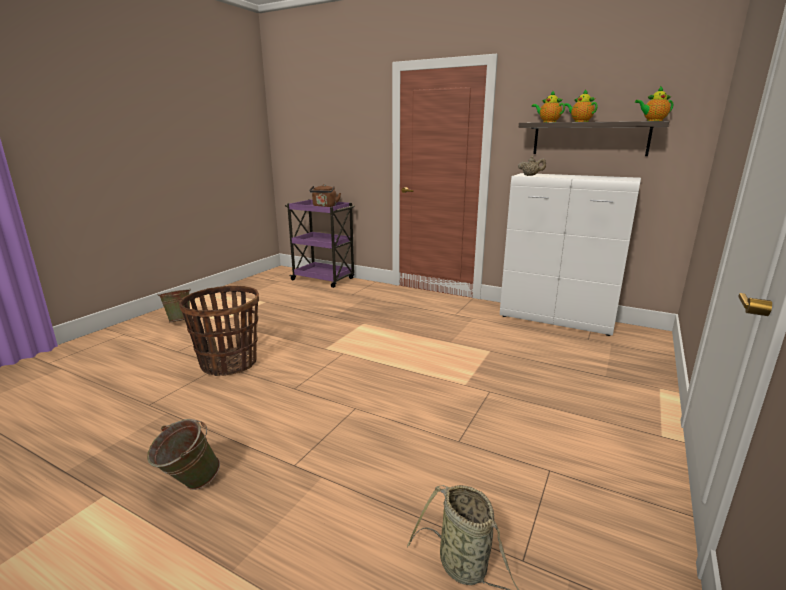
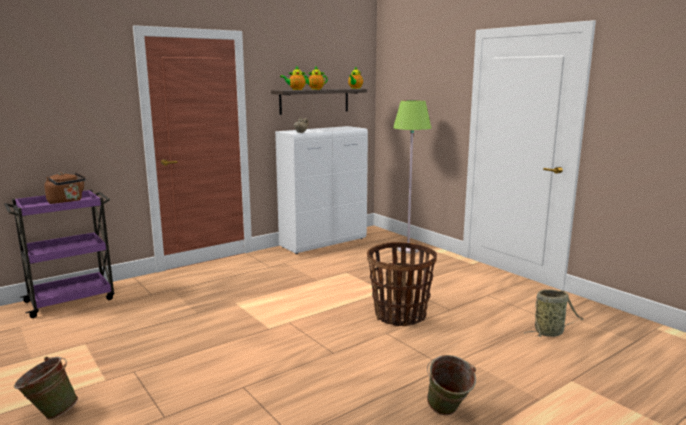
camera: 65 degrees left, 5 degrees down
(228, 363) = (243, 382): basket -> basket (400, 315)
(626, 371) = (408, 249): none -> green floor lamp

